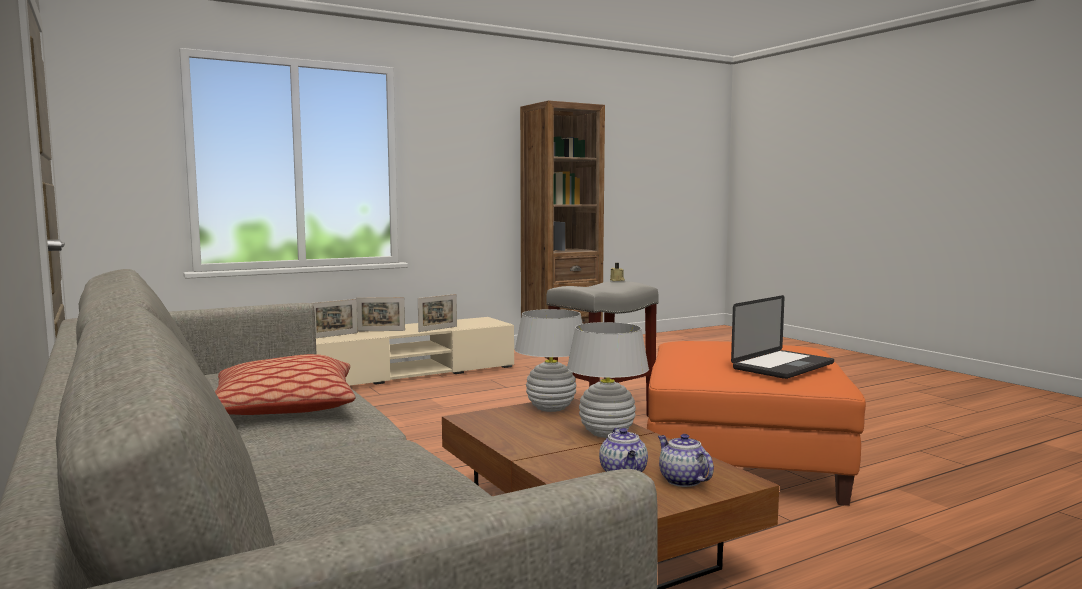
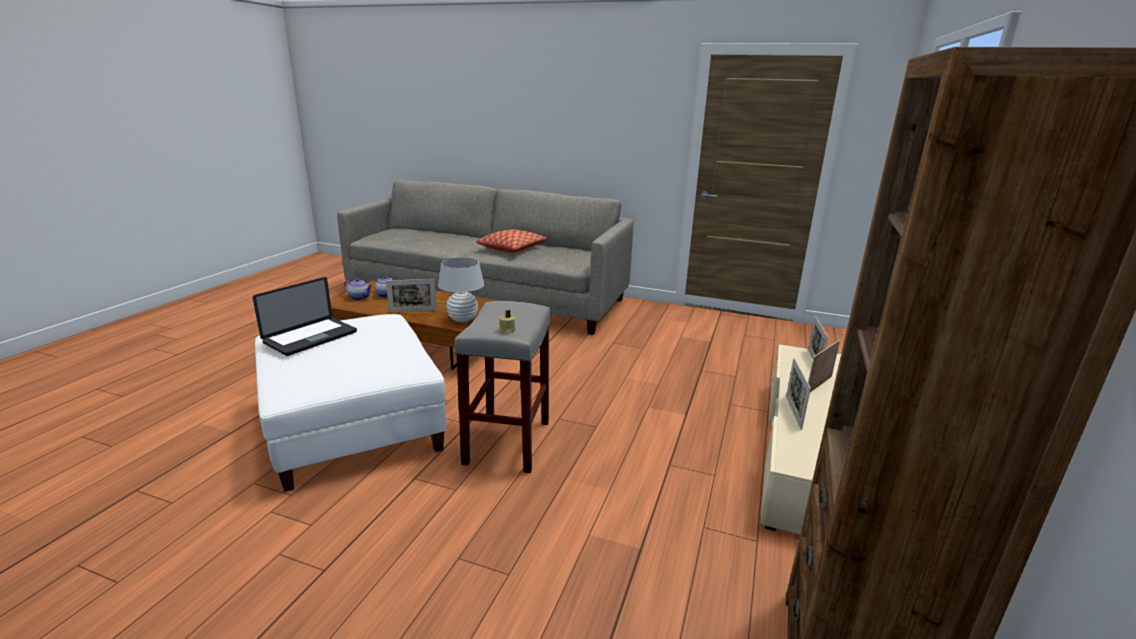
camera: 140 degrees right, 15 degrees up
(606, 433) = (412, 311): white table lamp -> picture frame
(741, 459) = (355, 425): orange ottoman -> white ottoman
(783, 366) = (310, 337): laptop -> laptop turned 150 degrees counterclockwise

